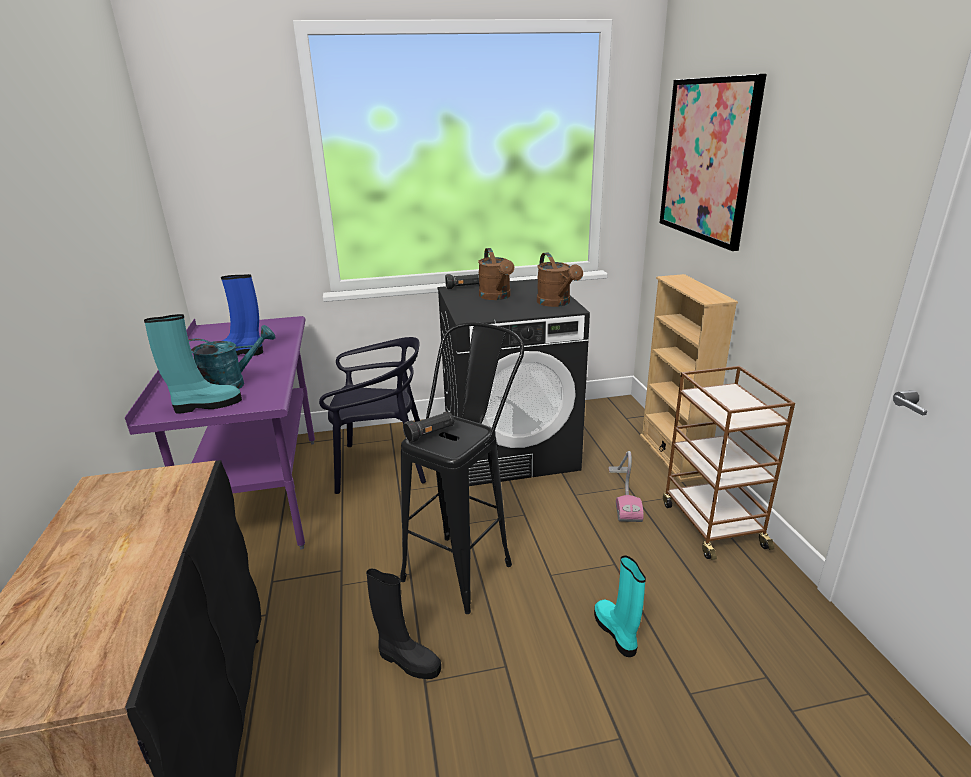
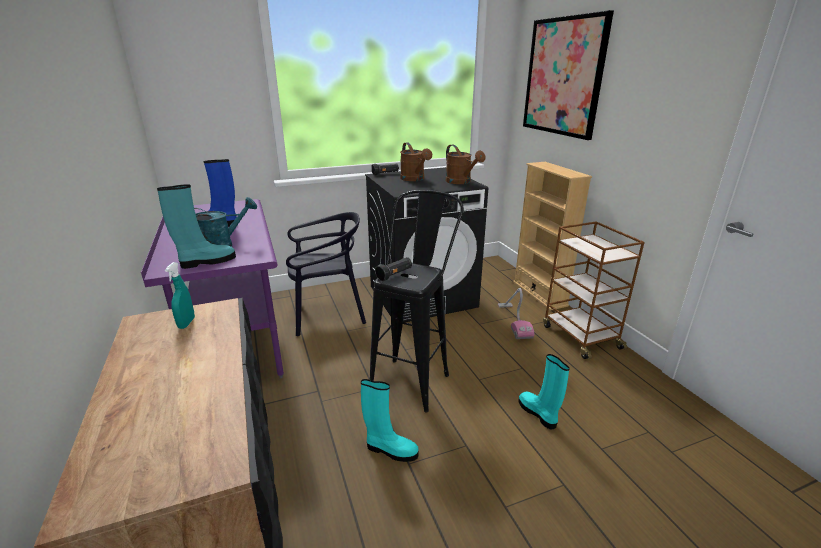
camera: 10 degrees left, 0 degrees up
(144, 491) = (186, 323): none -> turquoise spray bottle
(407, 660) = (390, 450): black boot -> turquoise boot

